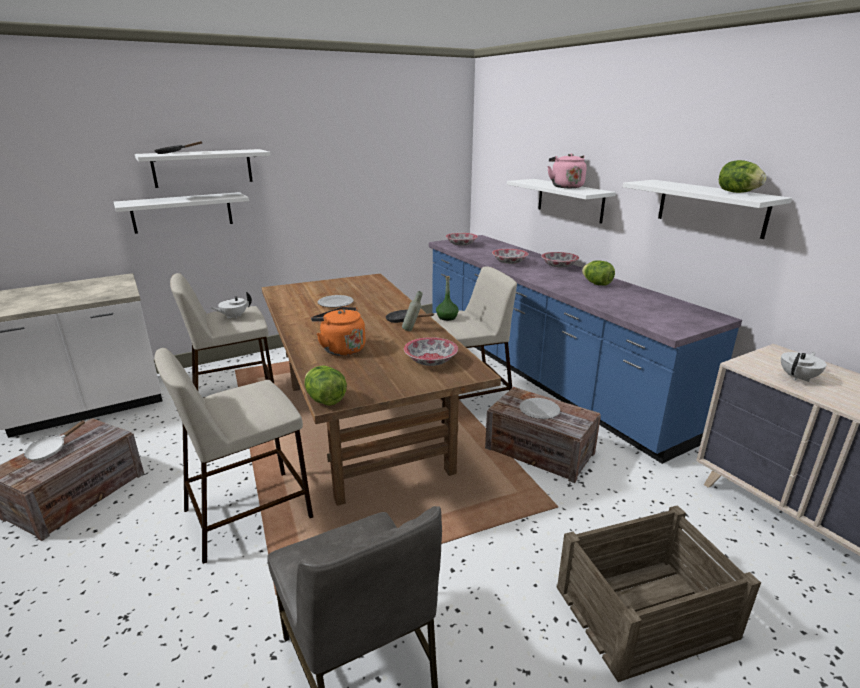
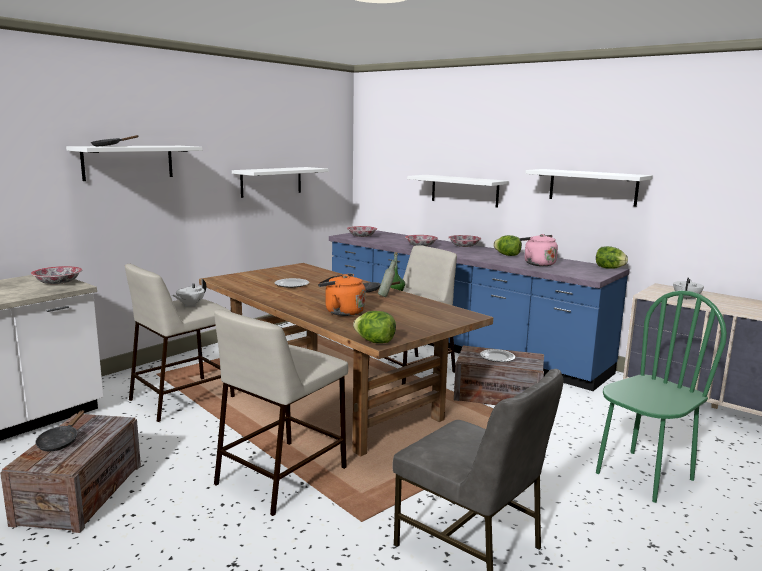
camera: 20 degrees left, 10 degrees down
(51, 450) = (60, 442): white frying pan -> black frying pan
(182, 212) = (106, 207): white shelf -> white shelf (271, 181)
(430, 361) = (428, 313): bowl -> bowl (58, 283)
(565, 186) = (464, 178): pink kettle -> pink kettle (537, 264)
(645, 613) = (643, 476): crate -> green chair
(737, 192) = (615, 173): lettuce -> lettuce (609, 268)

